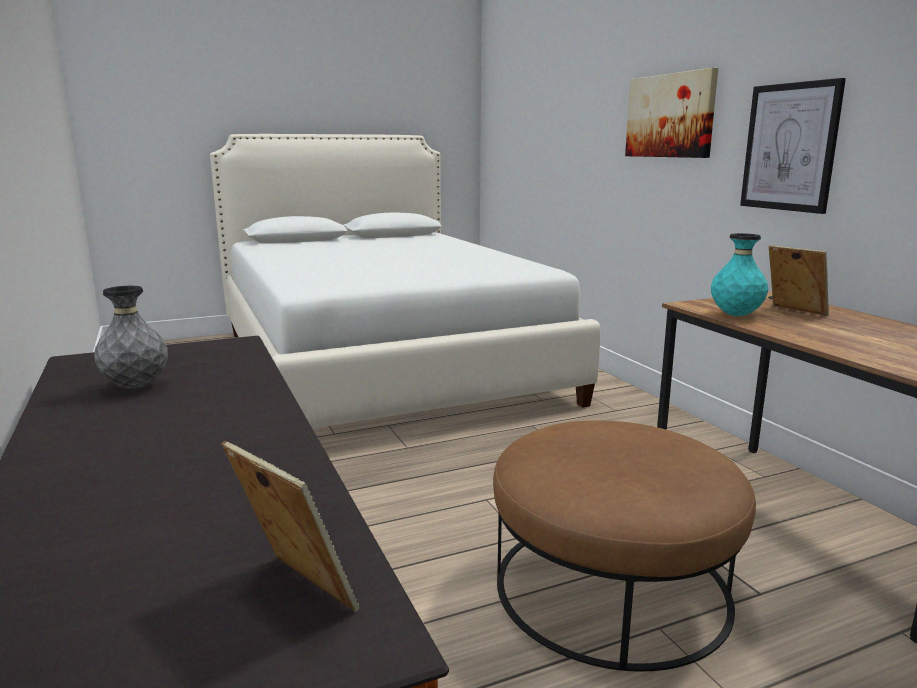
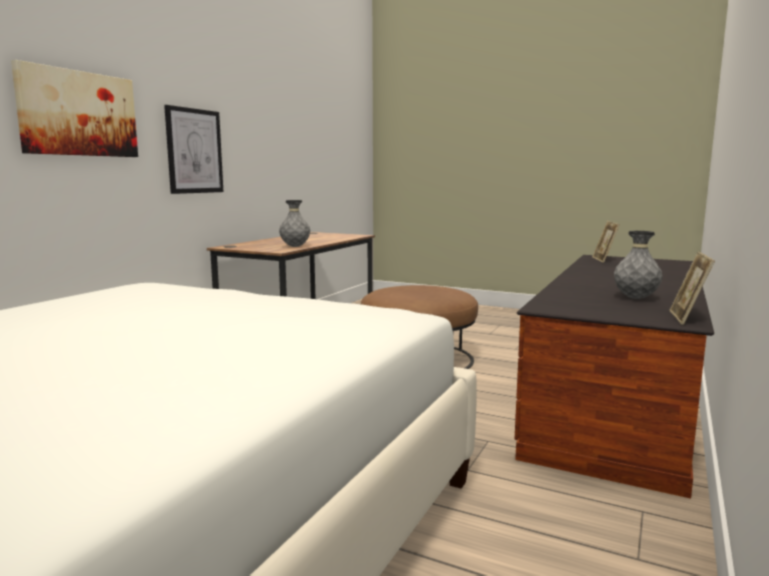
camera: 130 degrees left, 5 degrees down
(735, 315) = (295, 246): turquoise vase -> grey vase
(793, 312) = (269, 244): picture frame -> picture frame (687, 318)

